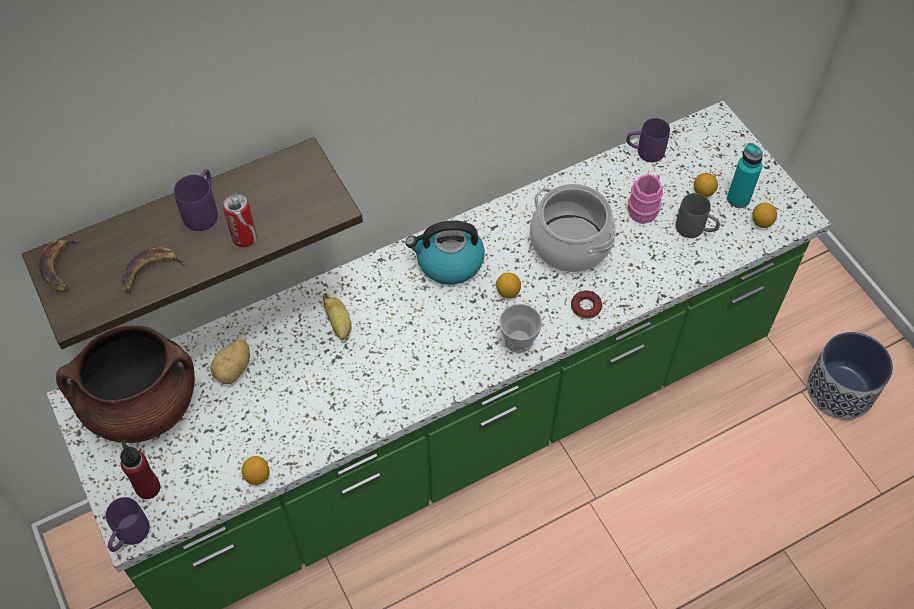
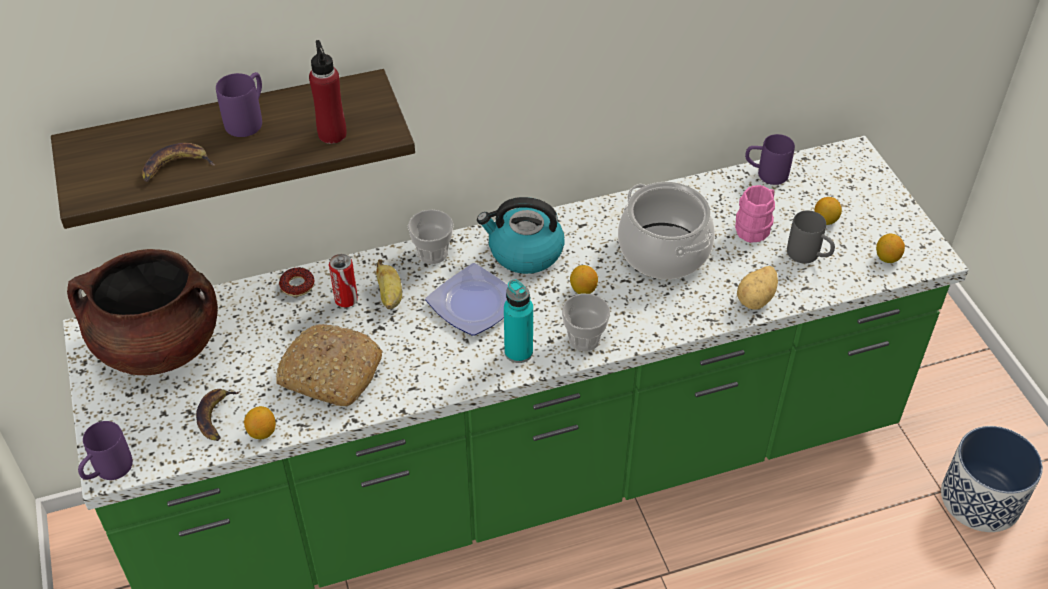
camera: 10 degrees right, 10 degrees down
(60, 267) = (85, 152): banana -> banana (216, 416)
(148, 488) = (142, 426): red bottle -> red bottle (332, 134)
(234, 369) = (266, 324): potato -> potato (757, 299)
(244, 238) = (283, 149): can -> can (346, 300)
(303, 410) = (329, 374): none -> bread
(367, 275) = (432, 253): none -> cup
(413, 321) = (471, 304): none -> plate
(586, 307) = (667, 315): donut -> donut (297, 285)
(738, 199) = (864, 232): turquoise bottle -> turquoise bottle (518, 352)

